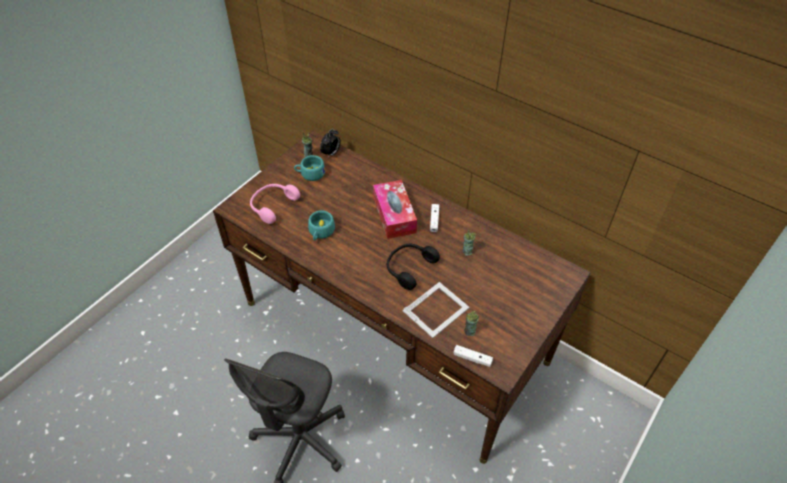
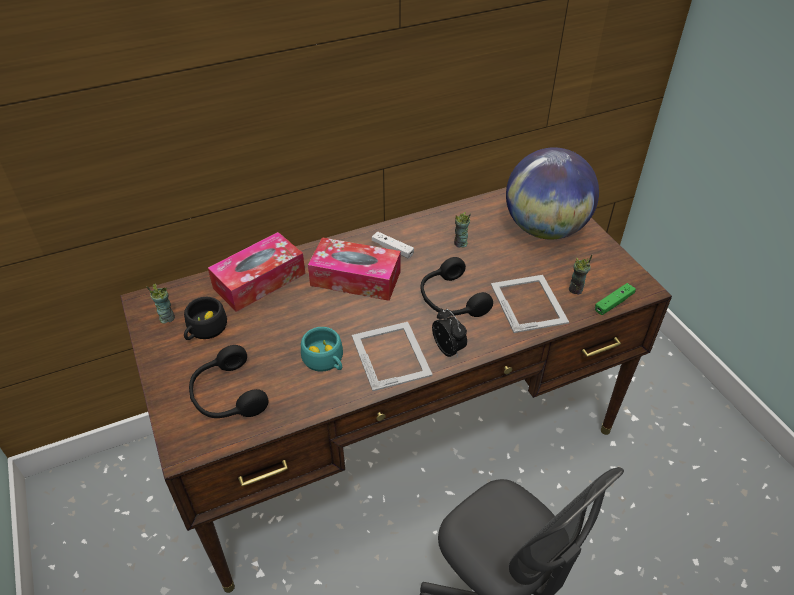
camera: 60 degrees left, 5 degrees down
(272, 205) = (226, 395): pink headphones -> black headphones
(310, 174) = (204, 330): turquoise cup -> black cup
(331, 153) = (188, 293): alarm clock -> alarm clock (449, 349)
(344, 258) = (391, 354): none -> picture frame
(361, 175) = (259, 281): none -> tissue box
(472, 358) = (613, 303): white game controller -> green game controller
(522, 292) = (545, 229): none -> globe

